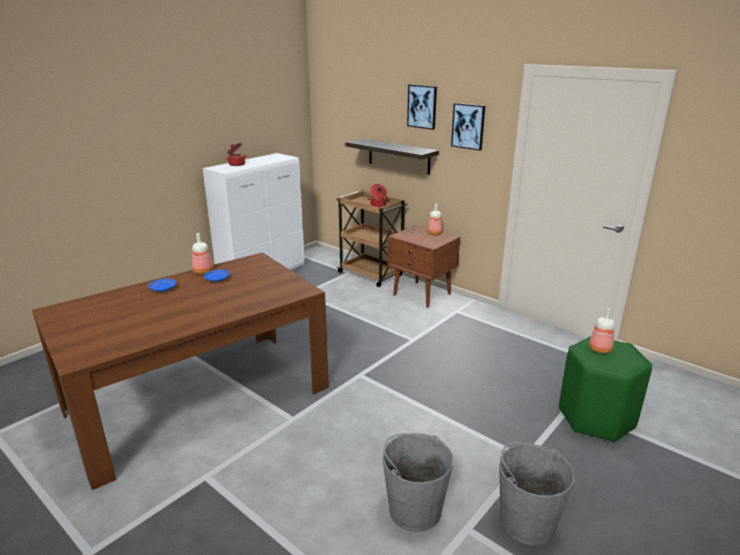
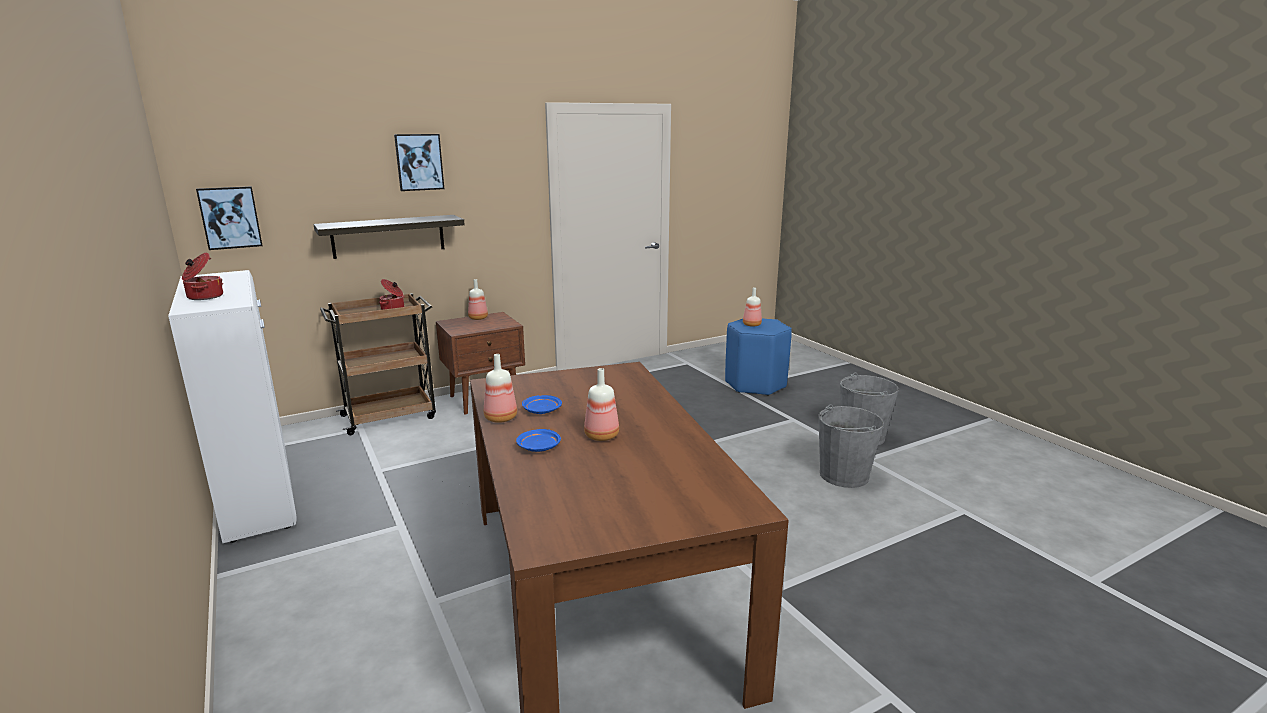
camera: 70 degrees left, 5 degrees down
(179, 302) = (602, 436): none -> bottle
(468, 126) = (490, 177): picture -> picture (230, 217)
(596, 419) = (756, 385): green stool -> blue stool

